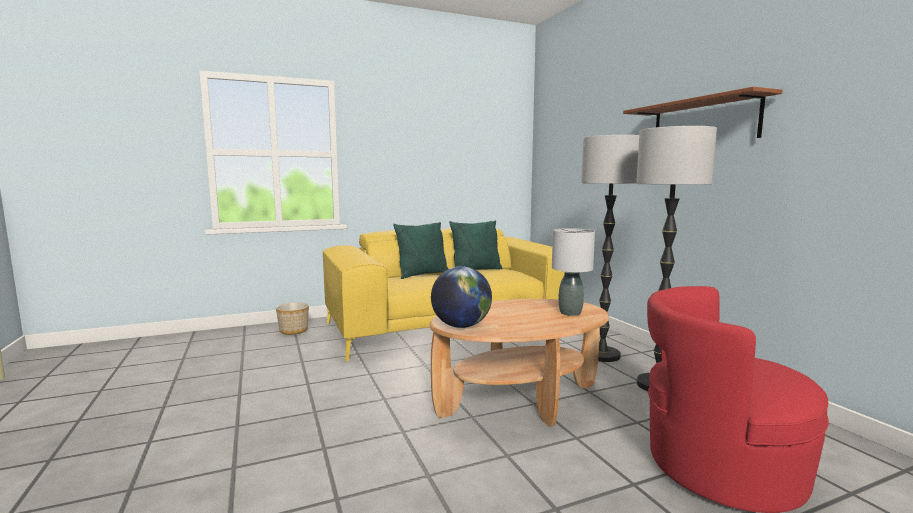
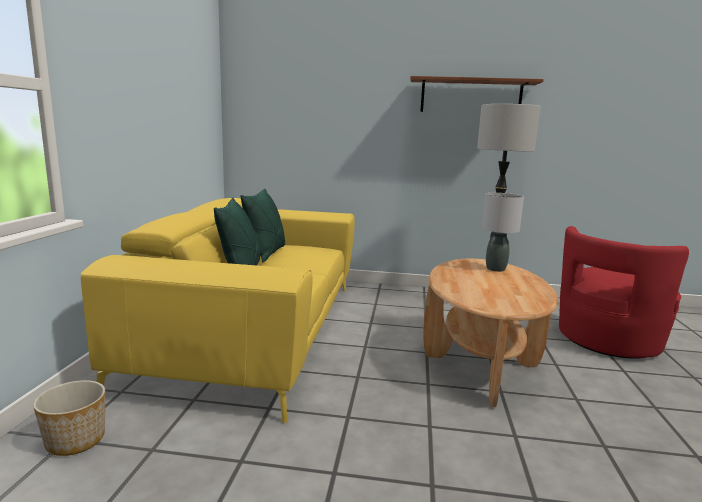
camera: 60 degrees left, 5 degrees up
(461, 326) = (513, 306): globe -> none
(602, 355) = (417, 304): floor lamp -> none

